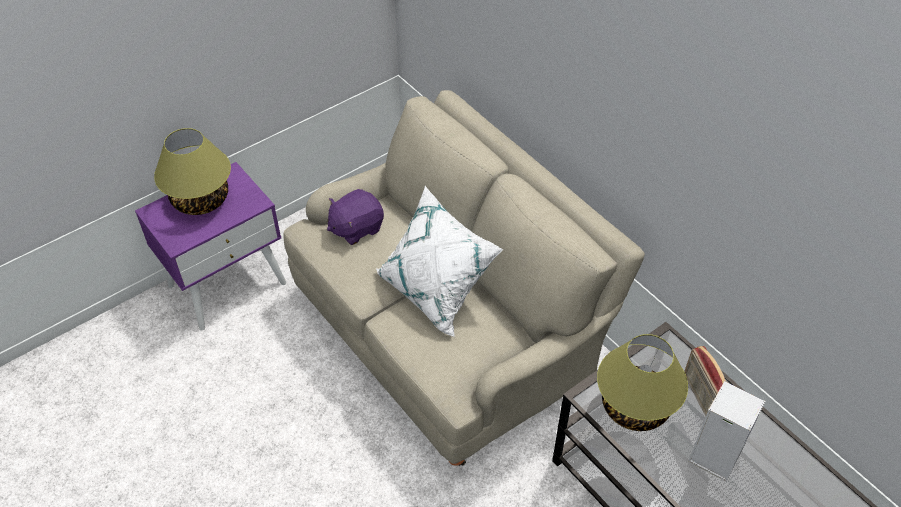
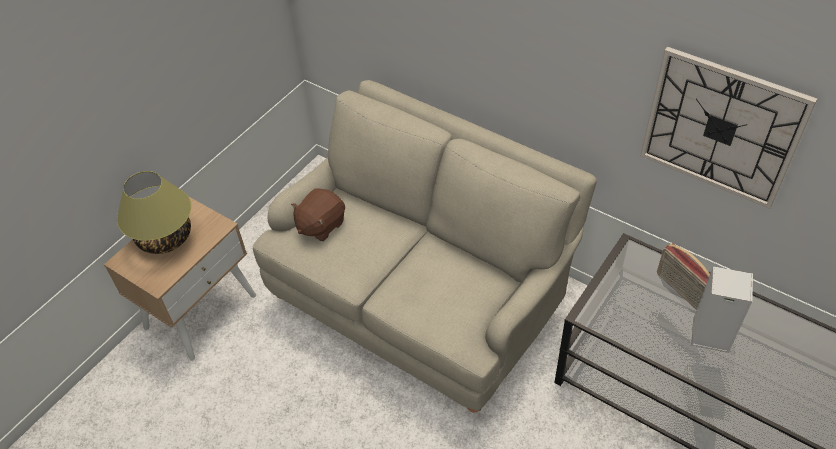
camera: 15 degrees left, 0 degrees up
(227, 283) = (200, 310): purple nightstand -> beige nightstand
(356, 228) = (320, 225): purple plush toy -> brown plush toy
(436, 290) = (415, 261): white pillow -> none
(635, 407) = (629, 312): table lamp -> none
(769, 232) = (721, 128): none -> wall clock

